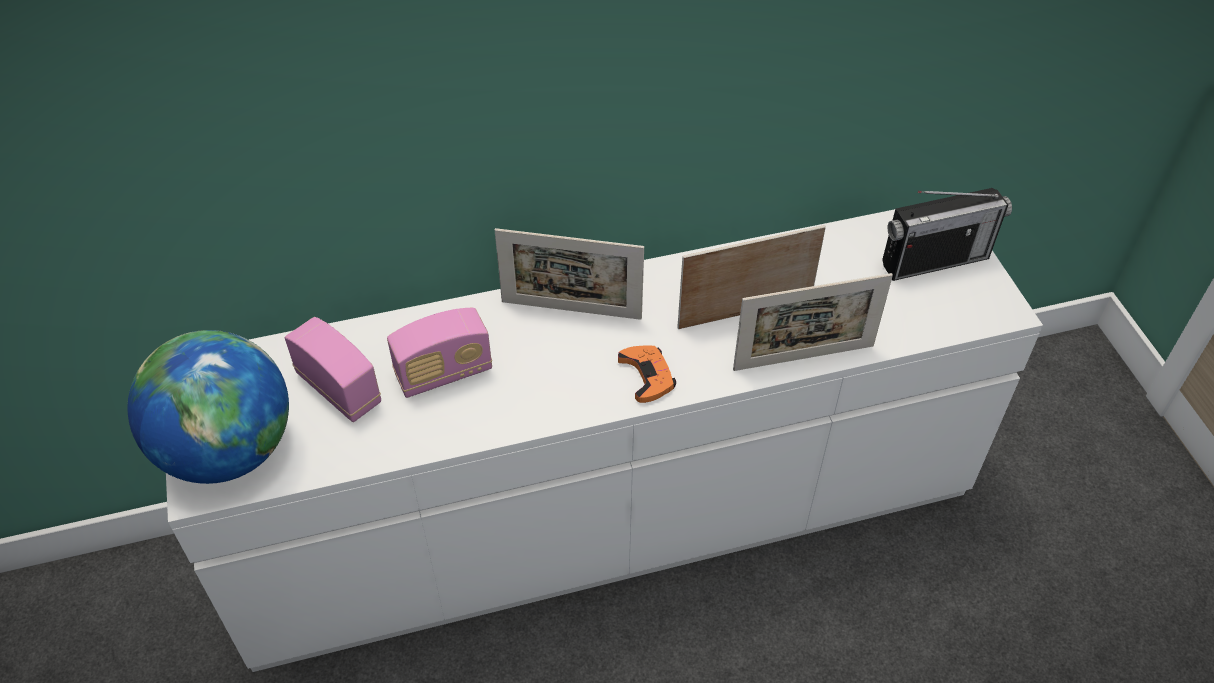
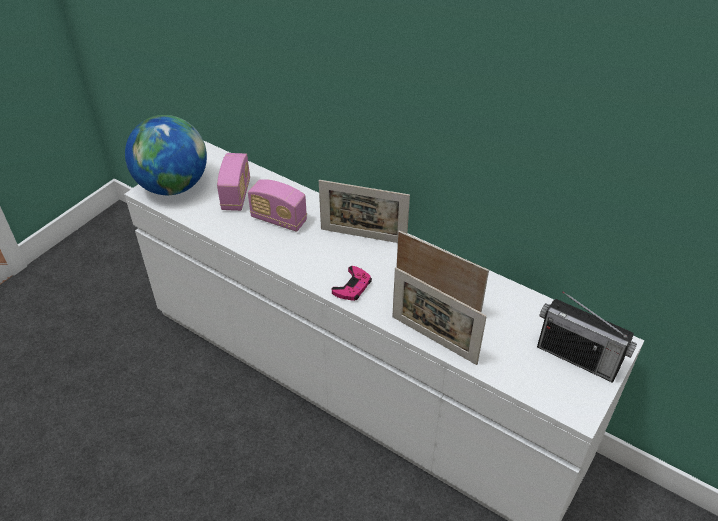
camera: 50 degrees right, 5 degrees down
(571, 310) = (363, 236): picture frame -> picture frame turned 45 degrees counterclockwise
(647, 376) = (352, 287): orange game controller -> pink game controller

